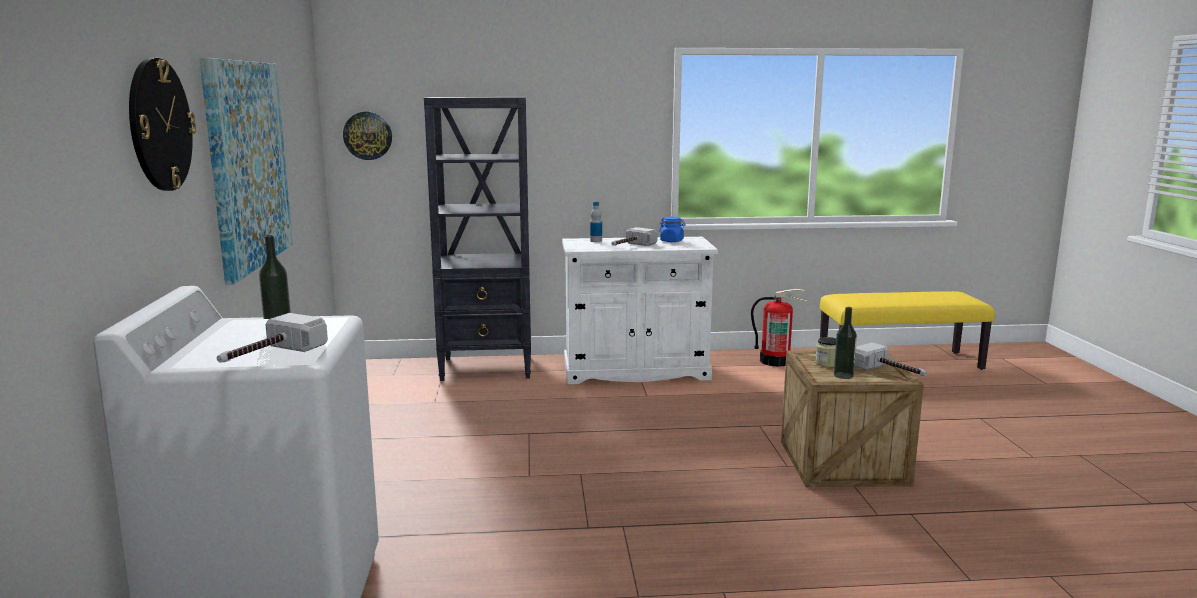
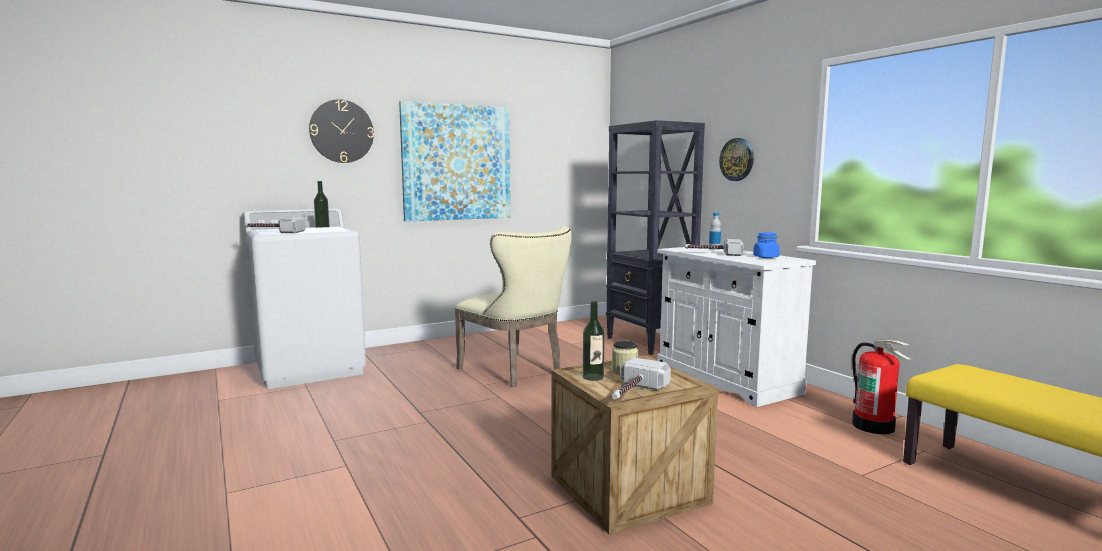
camera: 65 degrees right, 5 degrees down
(368, 135) = (626, 159): wall clock -> wall clock (737, 159)
(501, 450) = (515, 371): none -> beige chair

